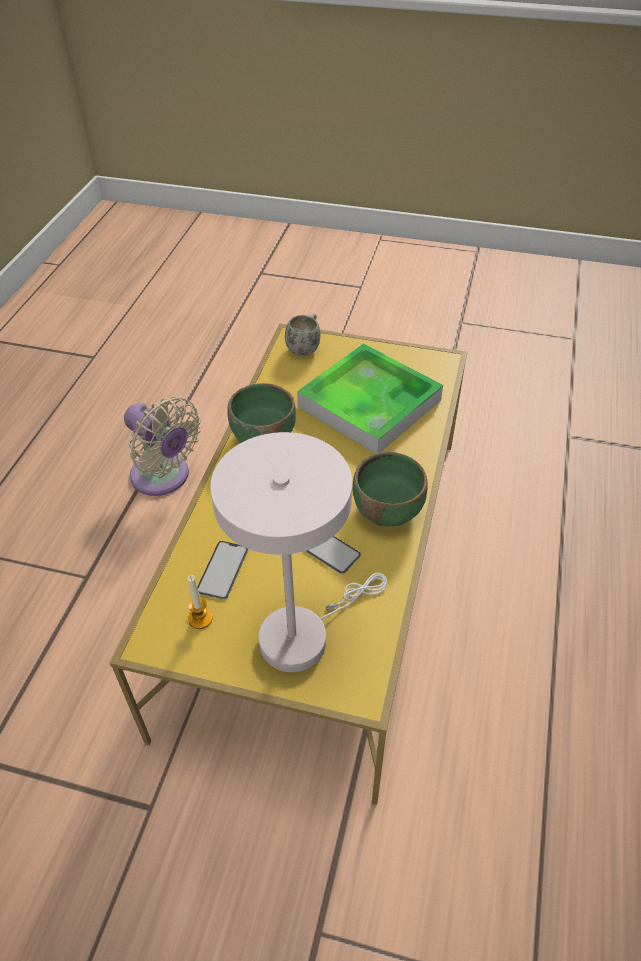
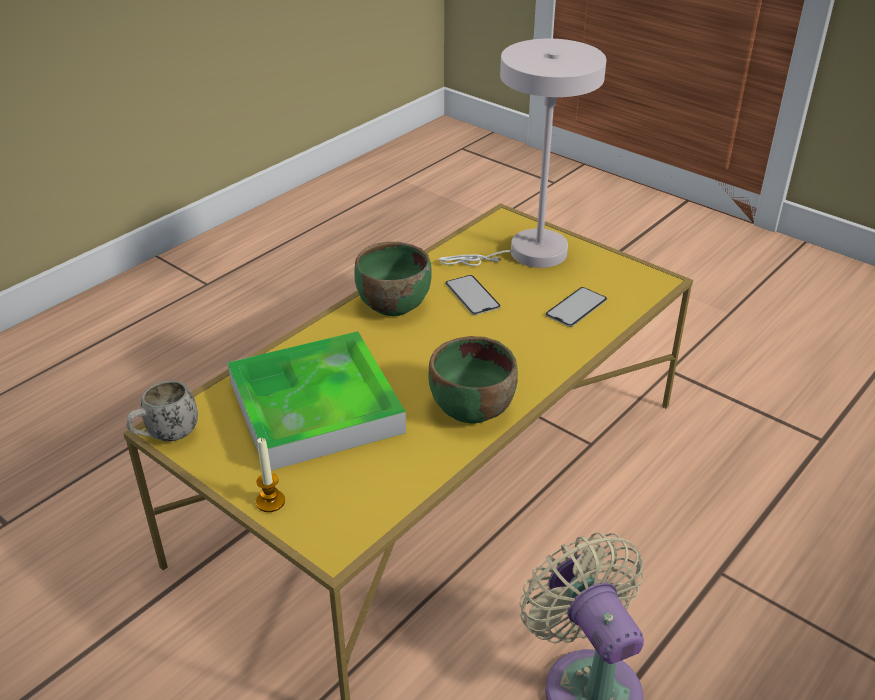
camera: 155 degrees left, 10 degrees down
(200, 618) = (608, 283): candle -> candle (270, 501)
(305, 347) = (328, 522): white mug -> white mug (166, 436)

